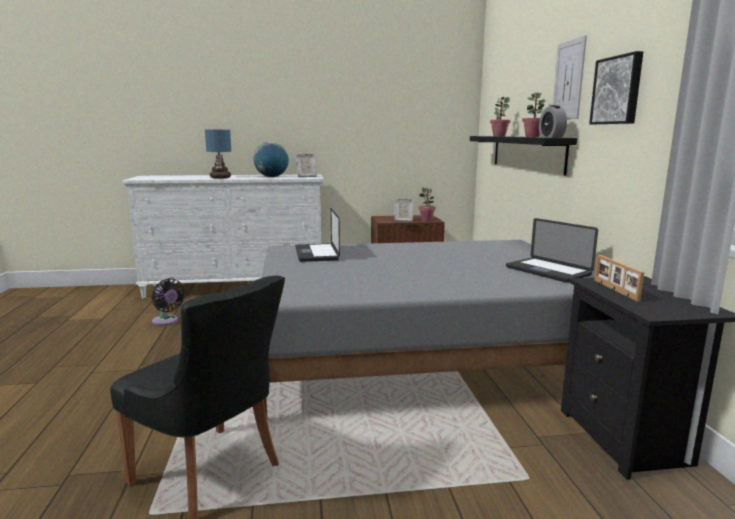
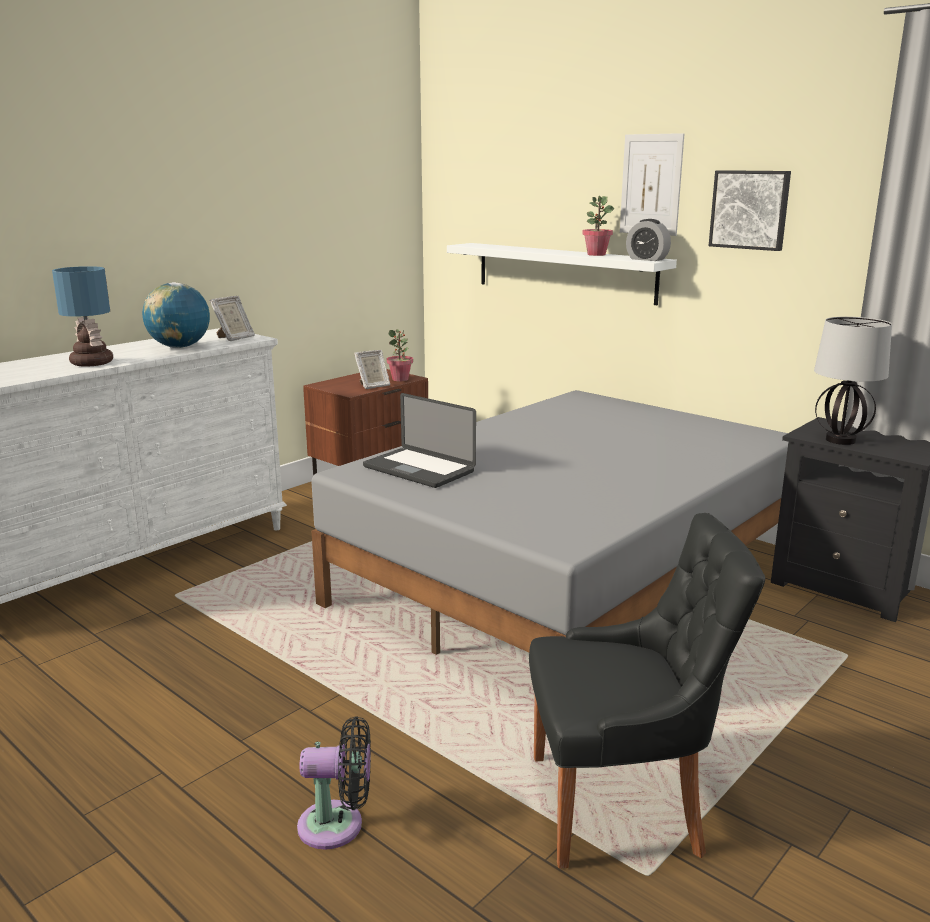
camera: 40 degrees left, 5 degrees up
(167, 321) = (125, 661): black fan -> black fan (337, 825)
(499, 136) = (516, 249): potted plant -> none
(526, 153) = (564, 272): black shelf -> white shelf
(547, 271) = (700, 429): laptop -> none
(614, 290) = (841, 440): picture frame -> table lamp

